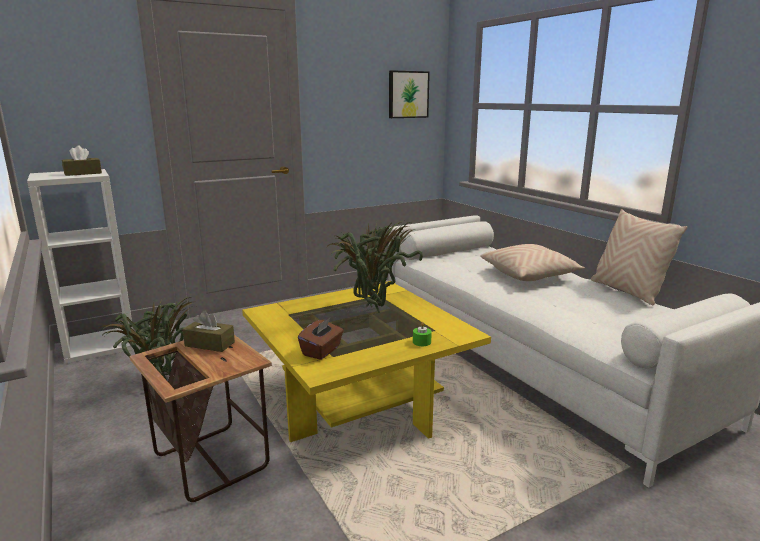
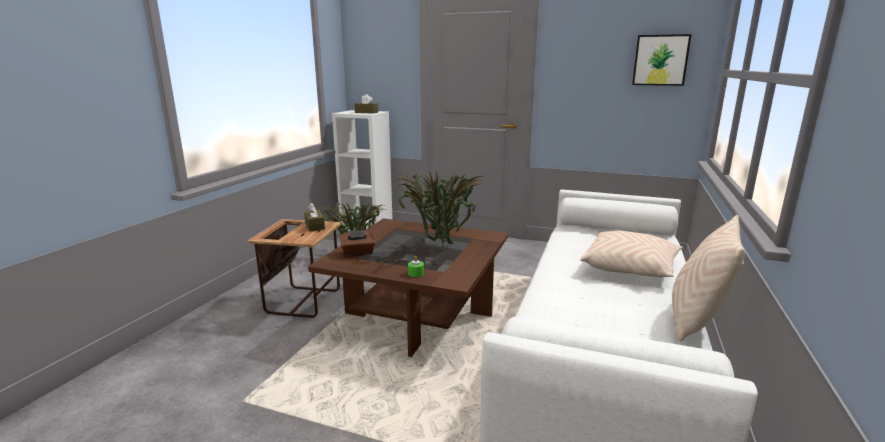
camera: 50 degrees right, 0 degrees up
(360, 402) = (418, 315): yellow coffee table -> brown coffee table

